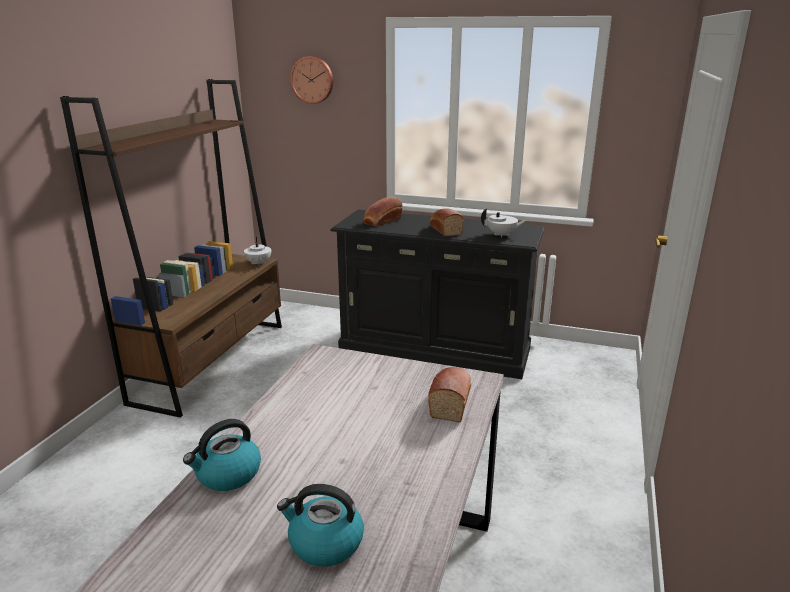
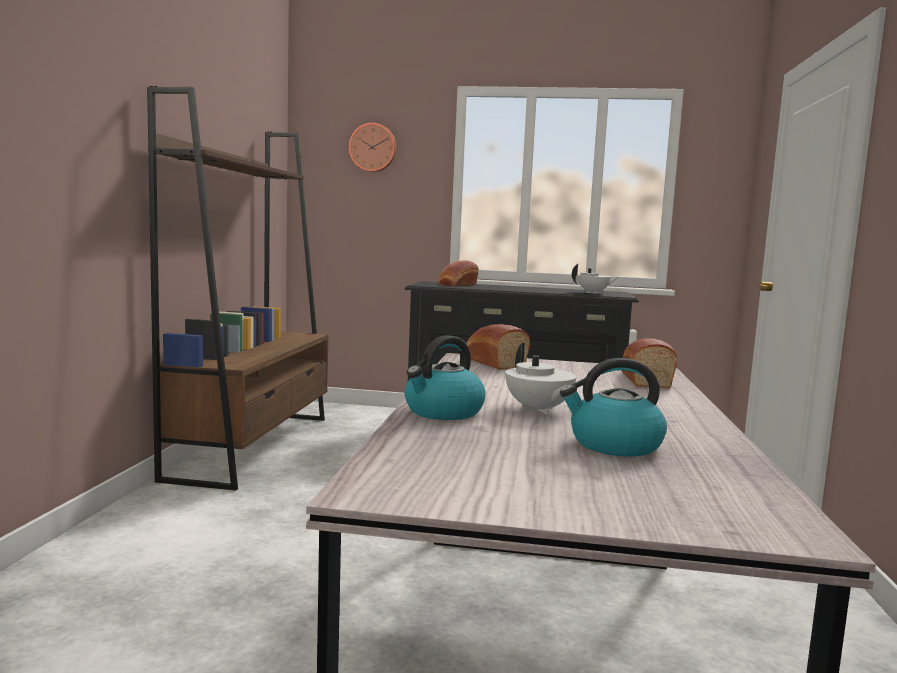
camera: 10 degrees left, 15 degrees down
(258, 263) = (309, 336): white teapot -> white teapot (538, 410)
(444, 230) = (530, 290): bread -> bread (492, 362)

